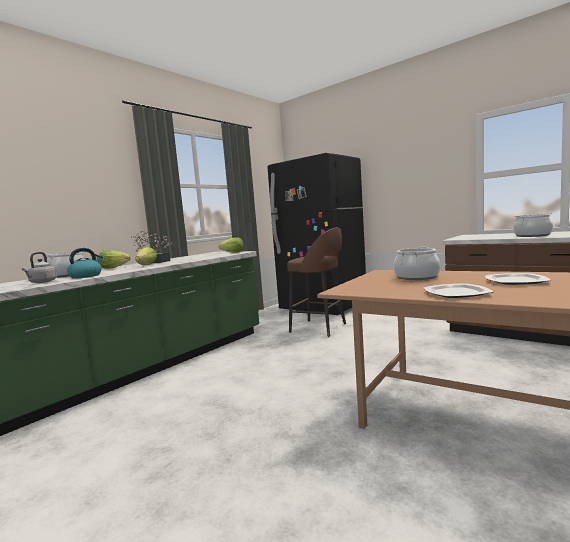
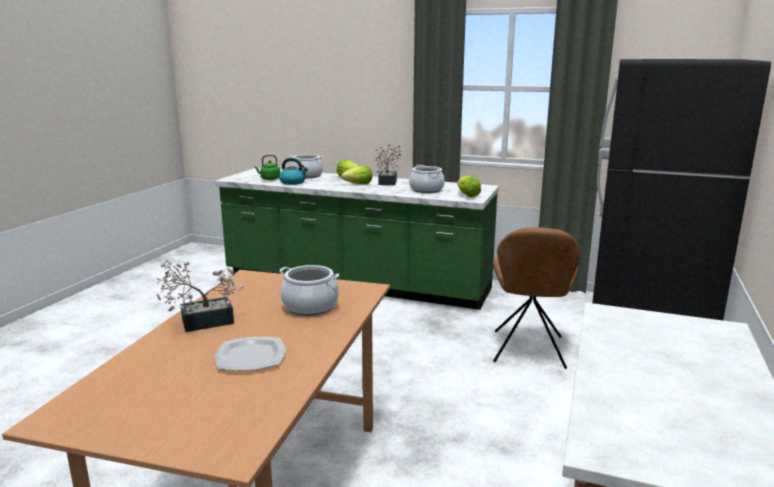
camera: 70 degrees right, 10 degrees up
(42, 282) = (269, 179): grey kettle -> green kettle
(319, 328) = (528, 351): brown stool -> brown chair
(455, 293) = (201, 322): plate -> potted plant
(532, 235) = (639, 385): cooking pot -> cooking pot (426, 190)

